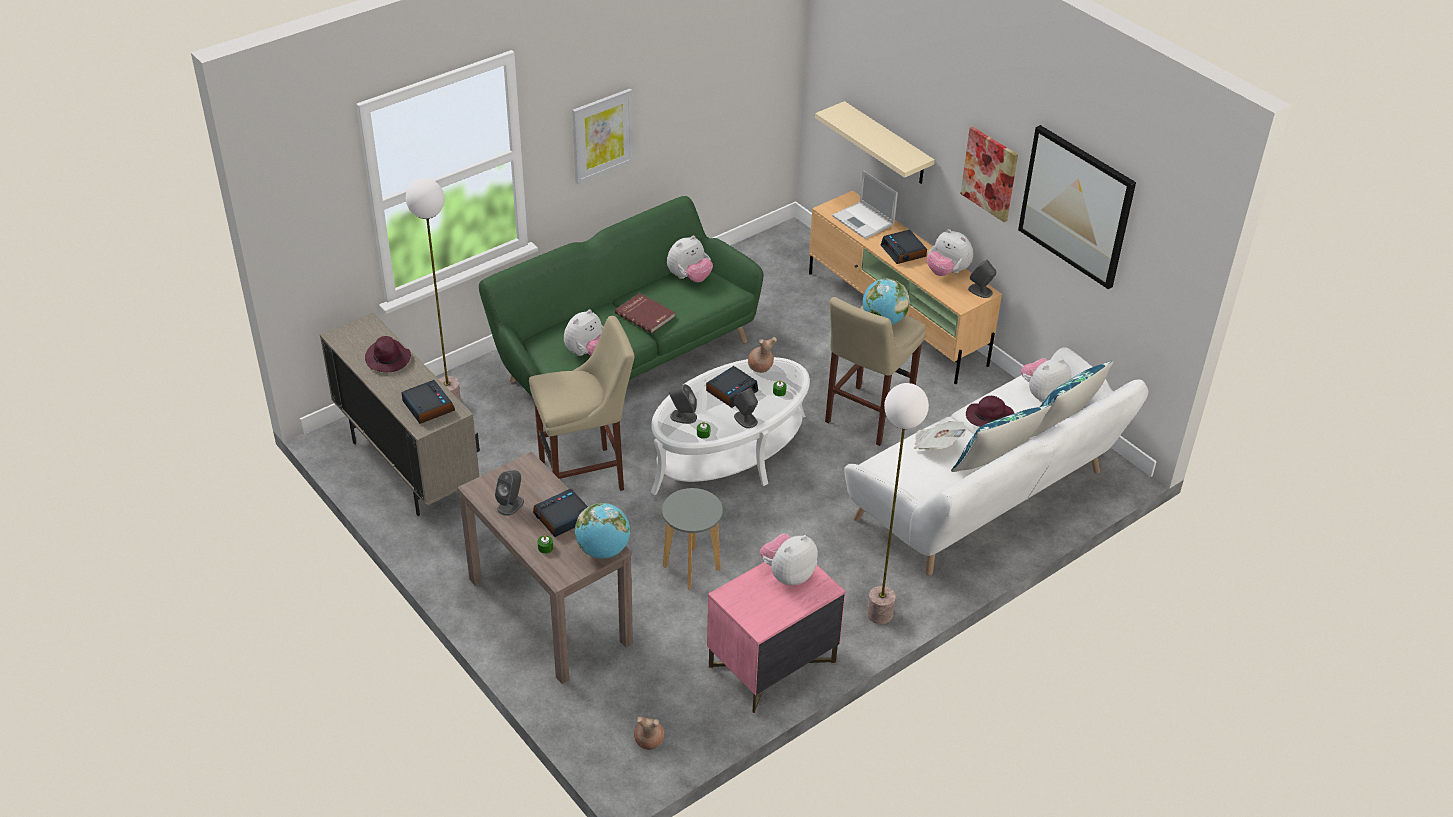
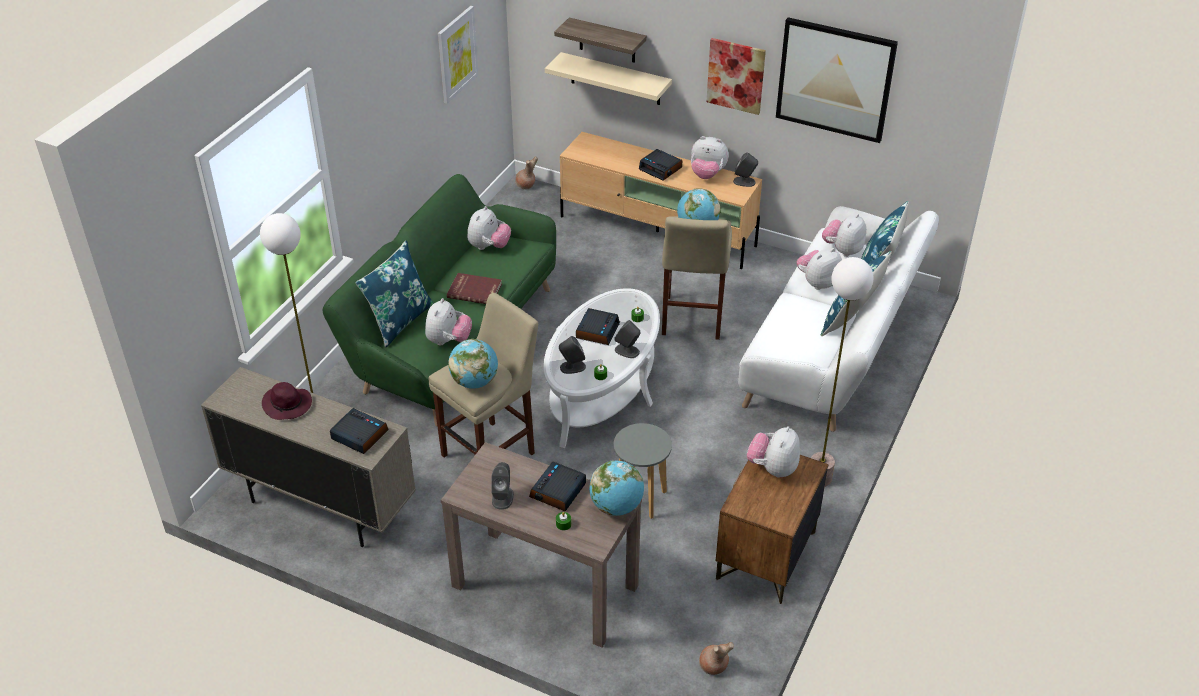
camera: 25 degrees left, 0 degrees up
(558, 321) = (399, 321): none -> blue pillow
(563, 395) = (474, 382): none -> globe
(602, 135) = (383, 135): picture -> picture (457, 54)
(760, 368) = (607, 303): brown vase -> brown vase (526, 186)
(771, 665) = (766, 556): pink nightstand -> brown nightstand
(864, 221) = (610, 153): laptop -> none
(884, 101) = (607, 41): none -> shelf
(936, 445) = (795, 318): newspaper -> none
(988, 418) = (817, 282): purple hat -> plush toy

